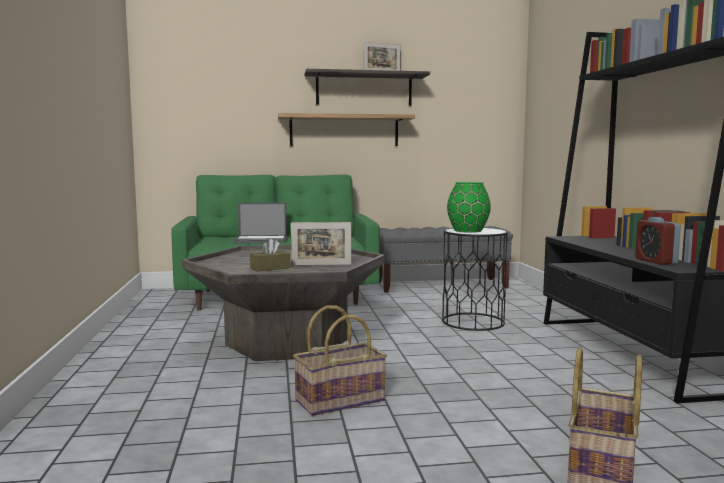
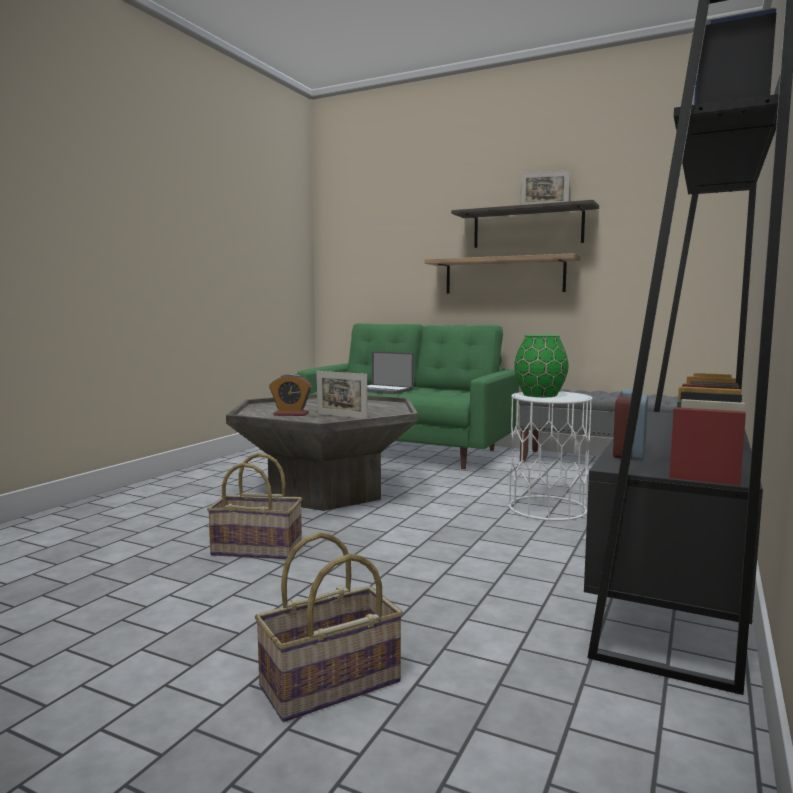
camera: 35 degrees right, 0 degrees up
(270, 268) = (291, 414): brown tissue box -> alarm clock
(473, 322) = (547, 508): black side table -> white side table

